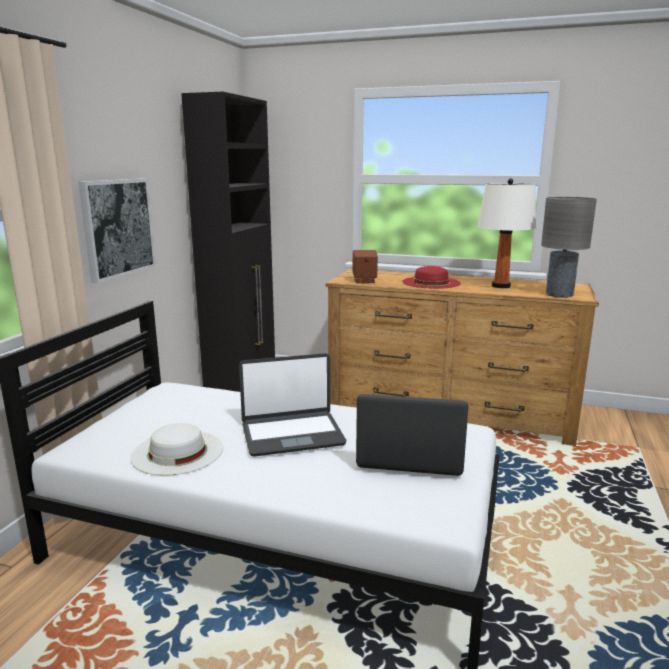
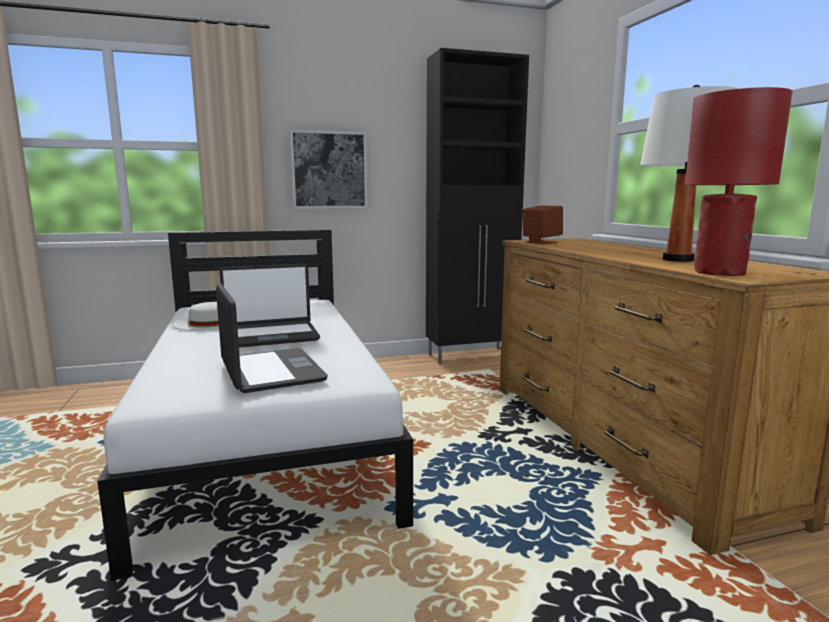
camera: 55 degrees right, 5 degrees down
(292, 434) = (271, 336): laptop -> laptop turned 60 degrees counterclockwise
(431, 282) = (604, 249): red hat -> none
(559, 295) = (720, 273): grey table lamp -> red table lamp

